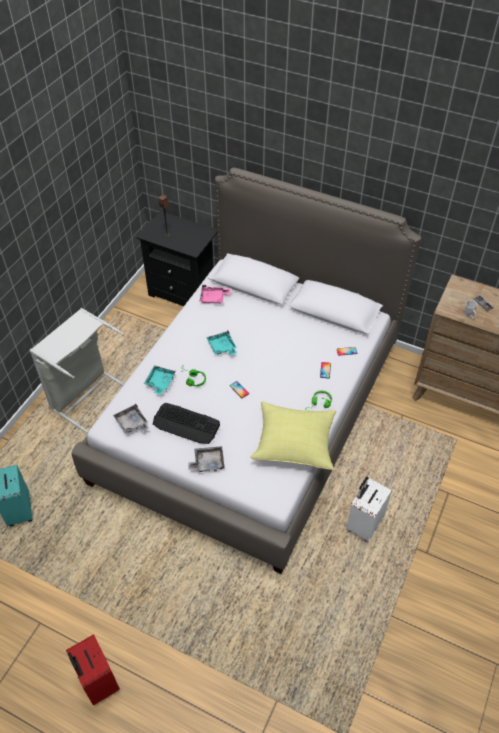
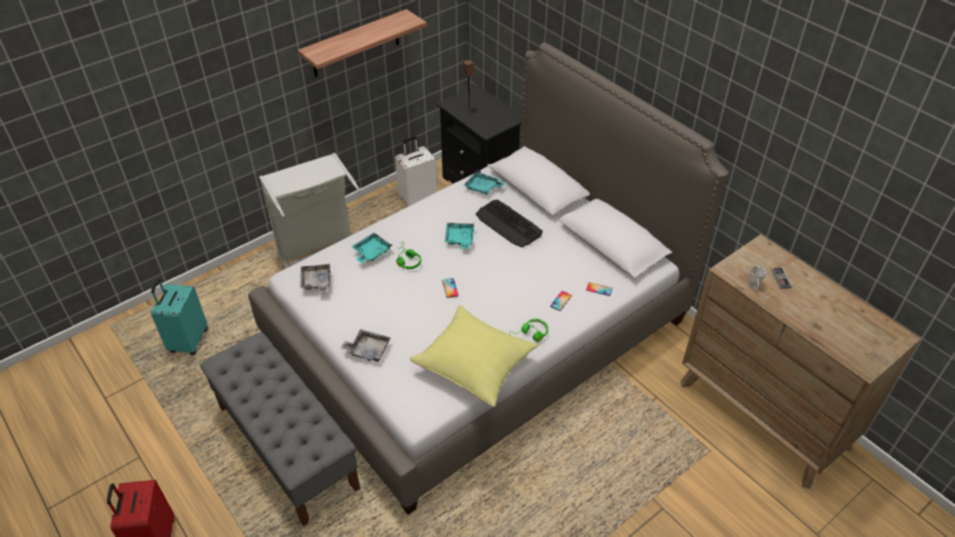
camera: 25 degrees right, 5 degrees down
(70, 209) = (355, 44): none -> shelf
(158, 563) = (288, 447): none -> grey bench
(186, 424) = (370, 302): keyboard -> keyboard (508, 224)
(214, 298) = (483, 188): pink tray -> turquoise tray
(363, 524) = (536, 501): white suitcase -> white suitcase (418, 199)

